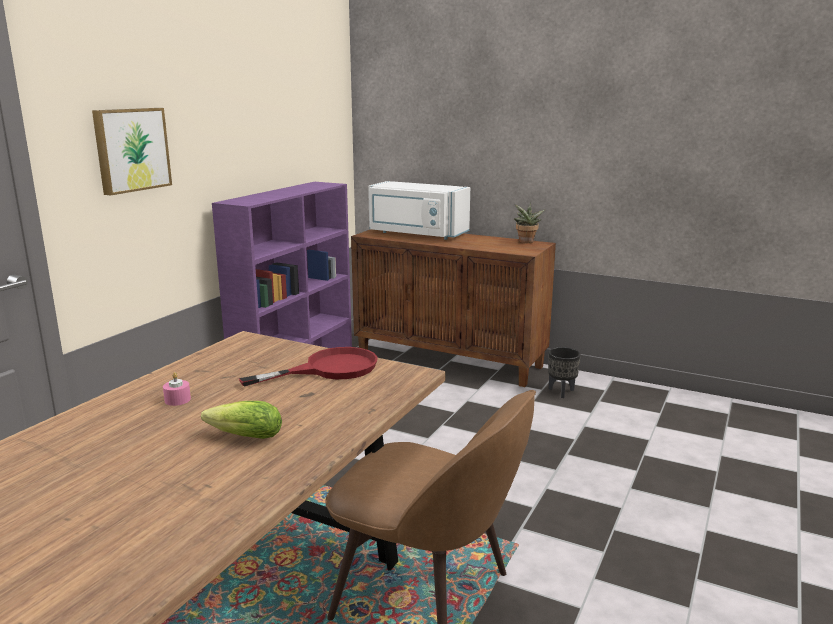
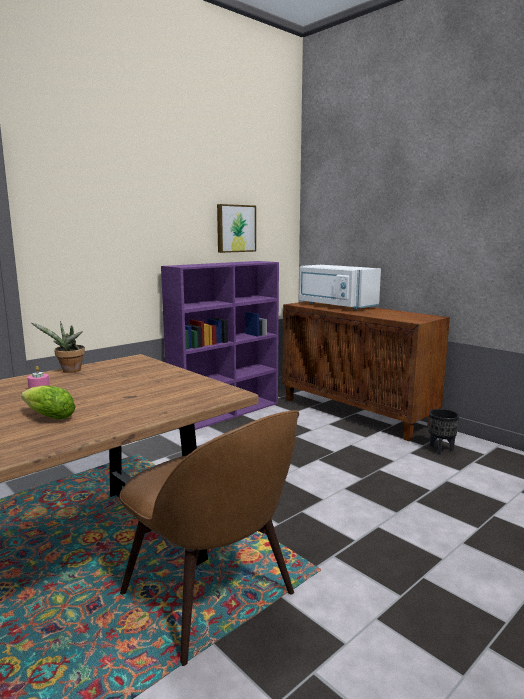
camera: 20 degrees right, 5 degrees down
(131, 149) = (94, 220): picture -> picture (235, 228)
(329, 369) = (168, 382): red frying pan -> none
(526, 242) = (422, 315): potted plant -> potted plant (69, 371)

